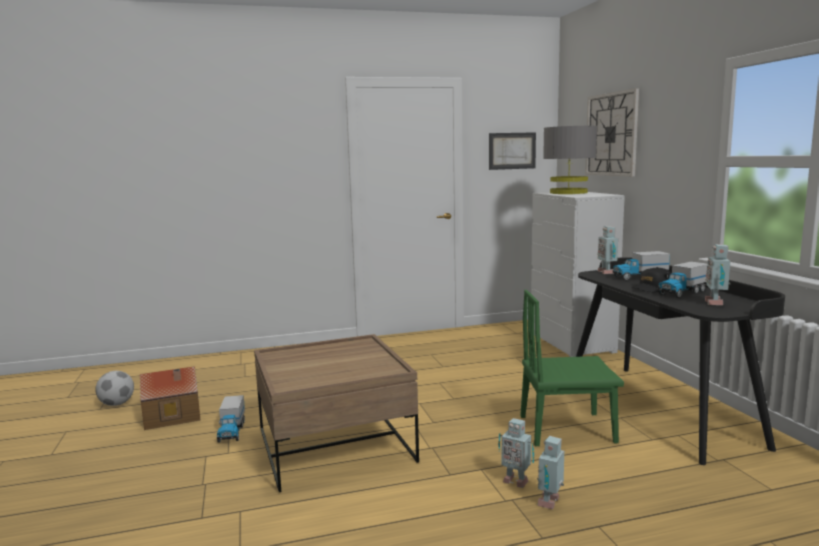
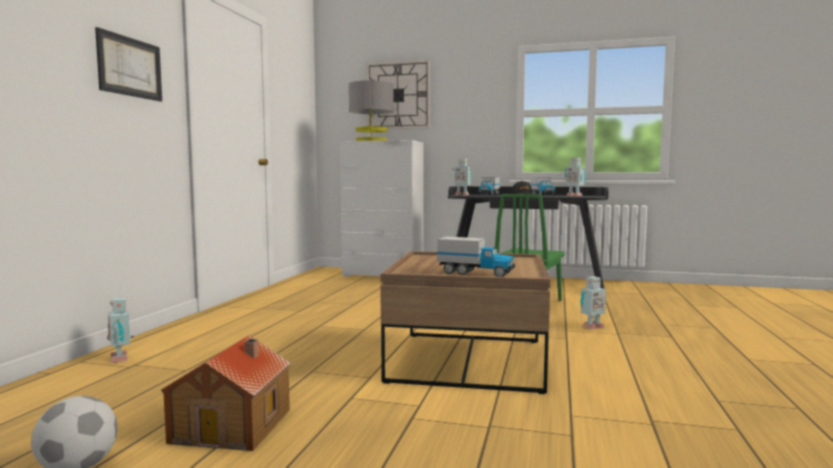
camera: 60 degrees left, 5 degrees down
(231, 431) = (360, 397): toy truck -> toy truck (476, 273)
(512, 151) = (295, 103): picture -> picture (130, 67)
(551, 502) = (627, 326): toy robot -> toy robot (121, 358)

